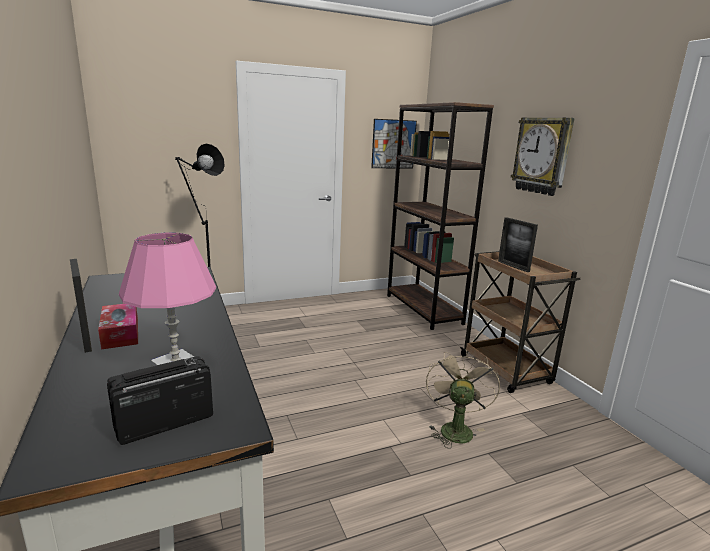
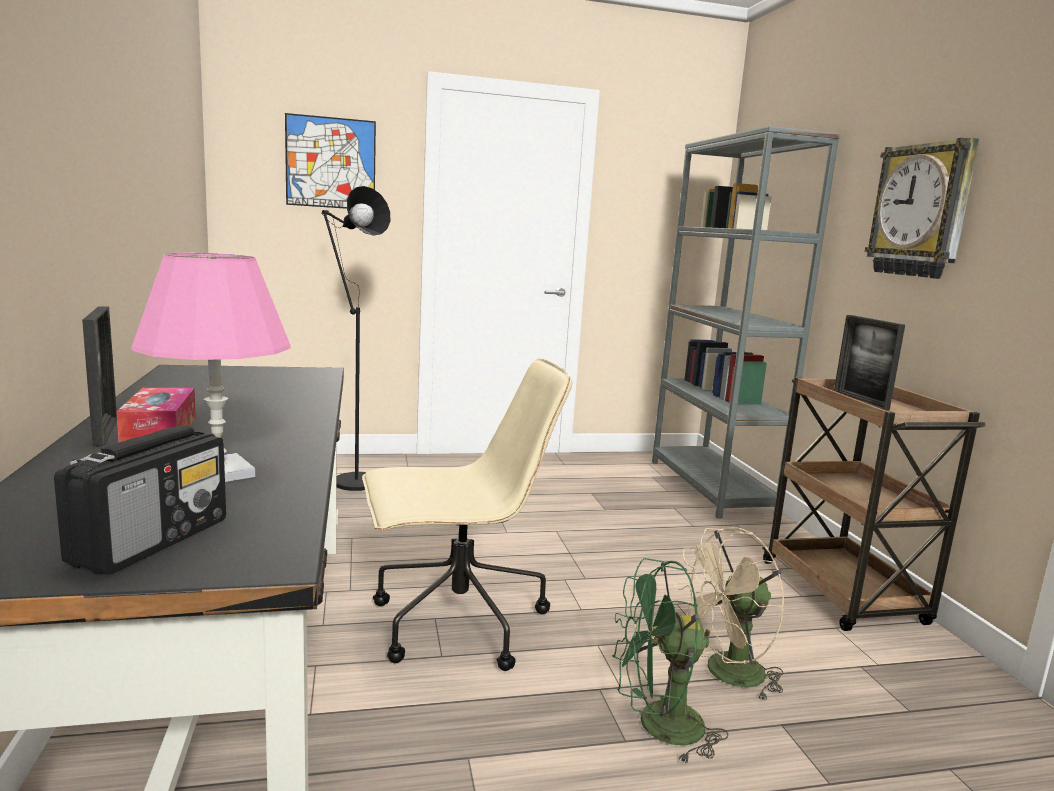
camera: 10 degrees right, 5 degrees down
(164, 422) = (152, 541): radio -> radio turned 135 degrees clockwise
(300, 417) = (455, 624): none -> beige office chair
(393, 144) = (675, 210): picture -> picture (331, 163)
(423, 309) = (710, 487): brown bookcase -> grey bookcase
(425, 464) = (657, 727): none -> green fan
(455, 428) = (726, 675): beige fan -> beige fan turned 135 degrees counterclockwise

